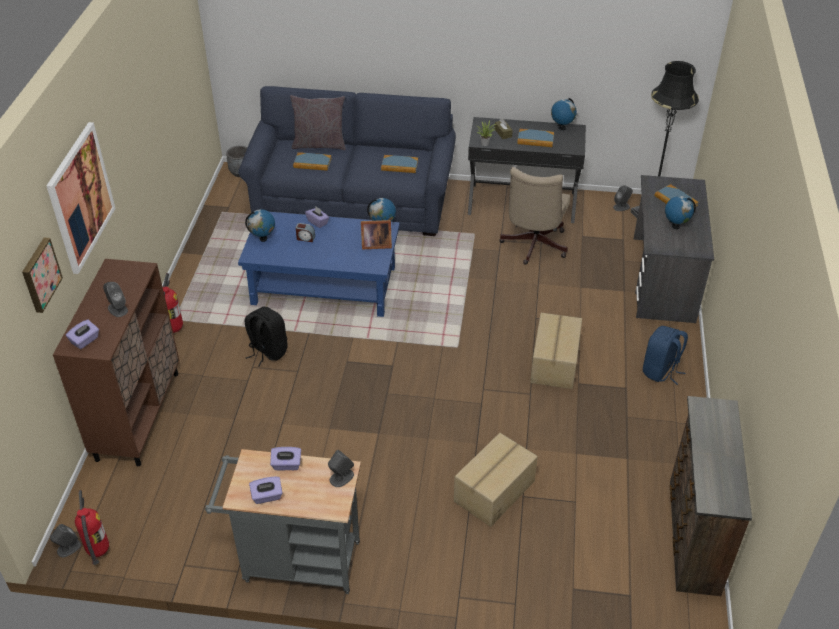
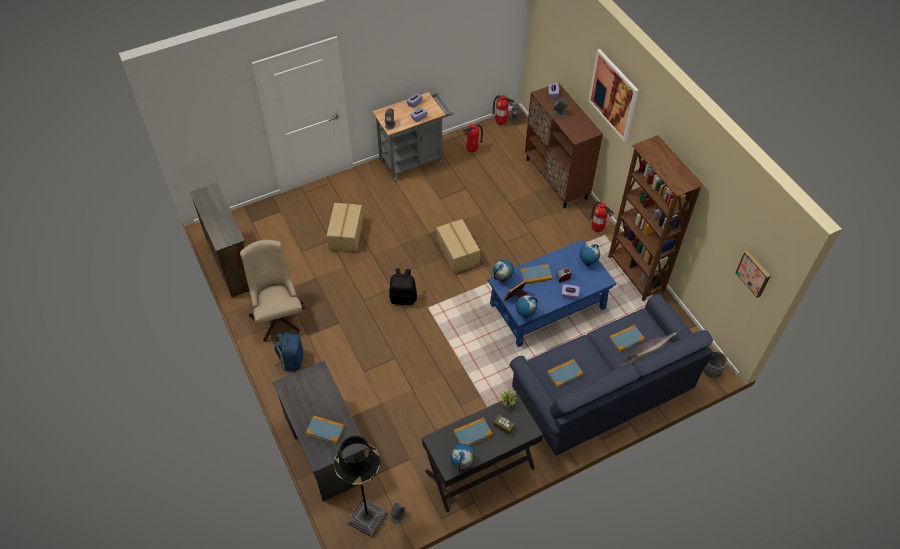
camera: 145 degrees right, 10 degrees up
(40, 274) = (576, 59): picture -> picture (754, 273)
(195, 526) = (472, 151): none -> fire extinguisher
(198, 268) = (635, 274): none -> brown bookcase
(267, 351) = (532, 245): black backpack -> black backpack (403, 298)
(331, 253) = (536, 275): none -> book
(533, 246) = (439, 424): beige office chair -> beige office chair (278, 316)
(553, 363) = (362, 329): cardboard box -> cardboard box (458, 253)
(675, 226) = (313, 400): globe -> globe (502, 279)

